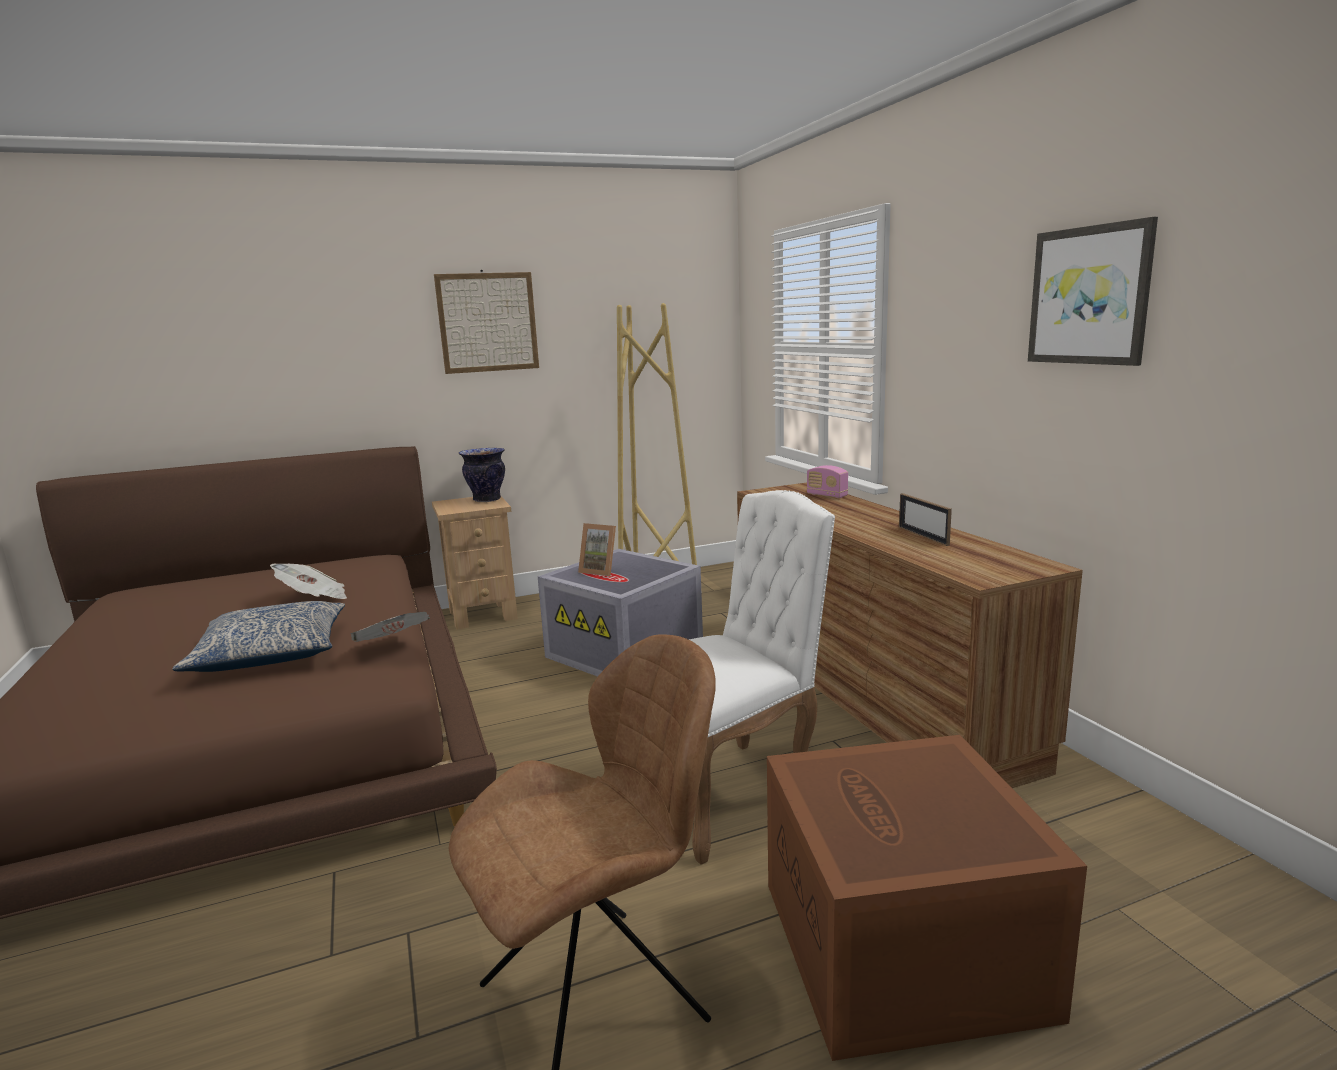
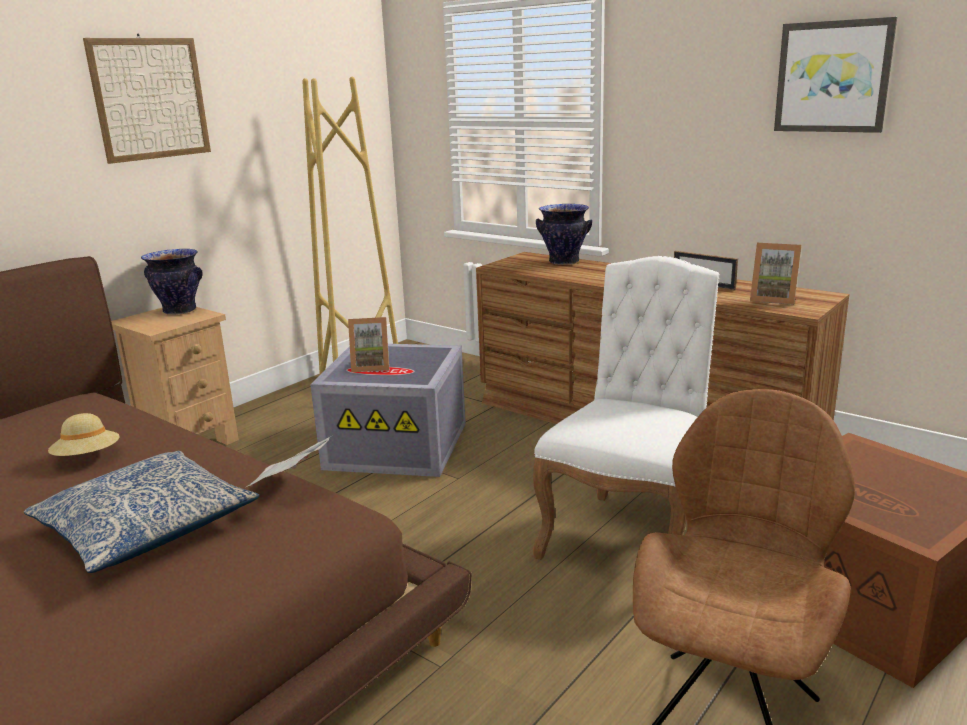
camera: 30 degrees left, 5 degrees up
(314, 598) = (88, 458): newspaper -> beige hat
(827, 495) = (564, 262): radio -> vase
(971, 561) = (773, 299): none -> picture frame

